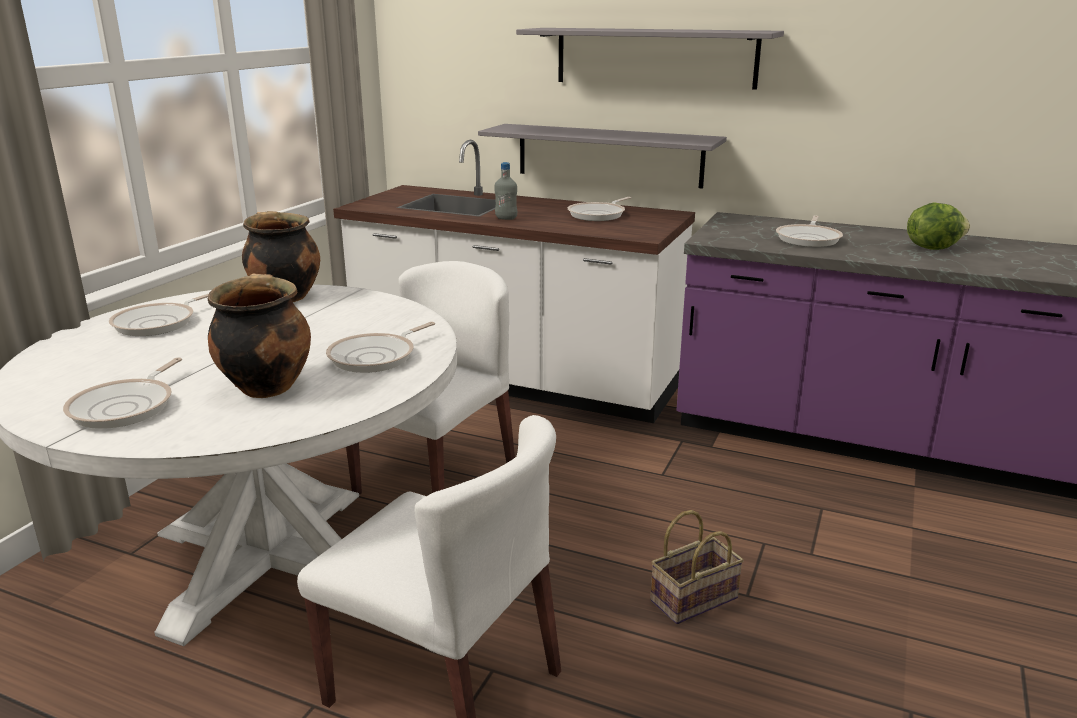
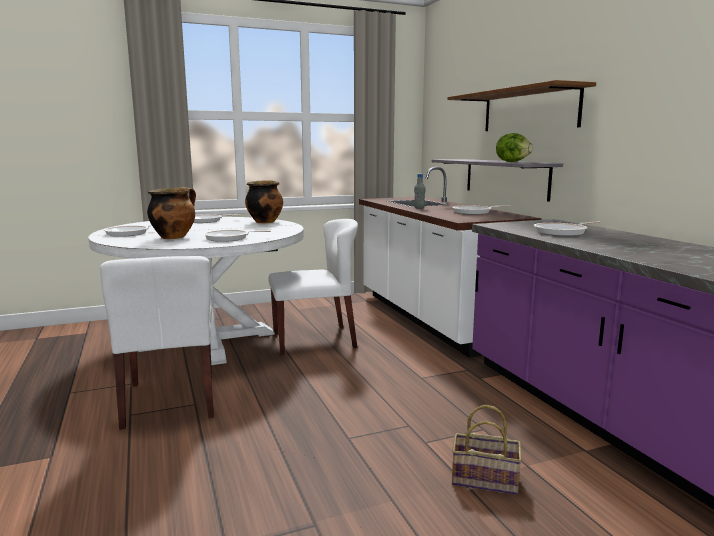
camera: 45 degrees right, 10 degrees down
(655, 57) = (529, 110): grey shelf -> brown shelf
(694, 598) = (321, 425): basket -> basket (486, 479)
(932, 248) = (646, 247): lettuce -> lettuce (513, 162)

